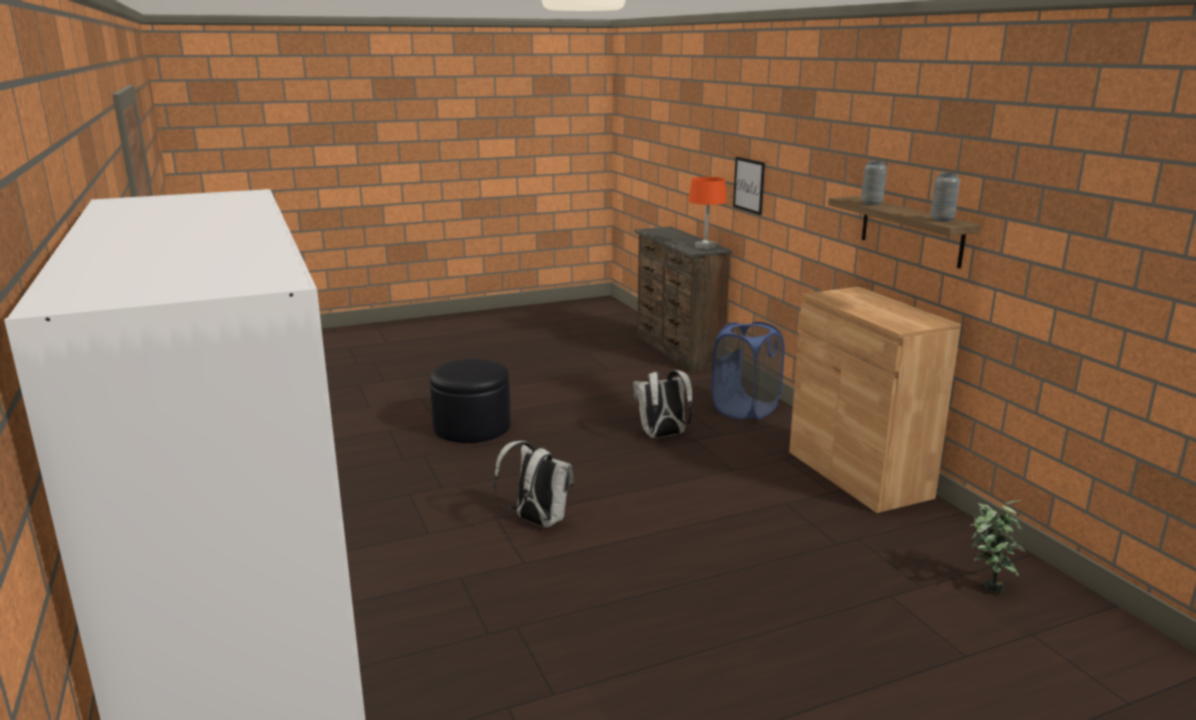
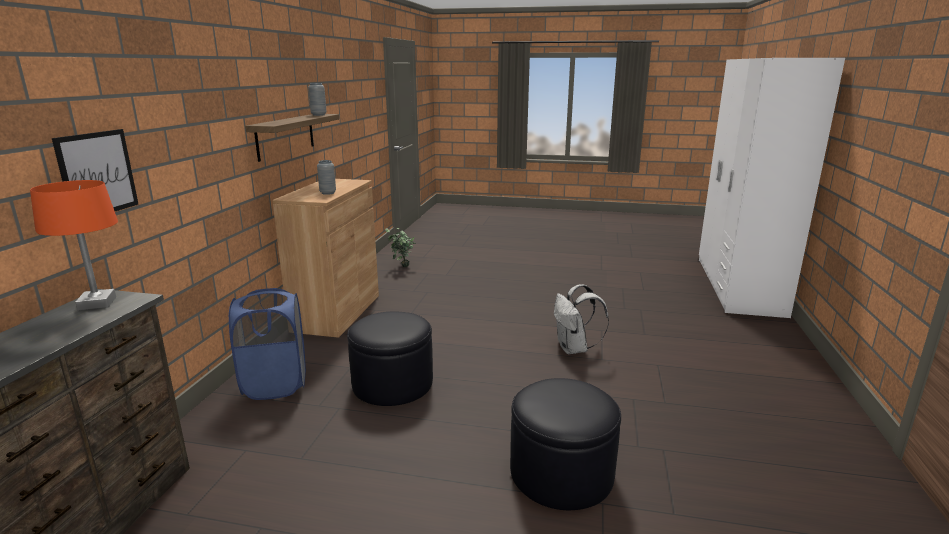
camera: 145 degrees left, 0 degrees up
(662, 435) = (393, 384): white backpack -> black ottoman
(871, 204) = (284, 121): grey vase -> grey vase (328, 193)

